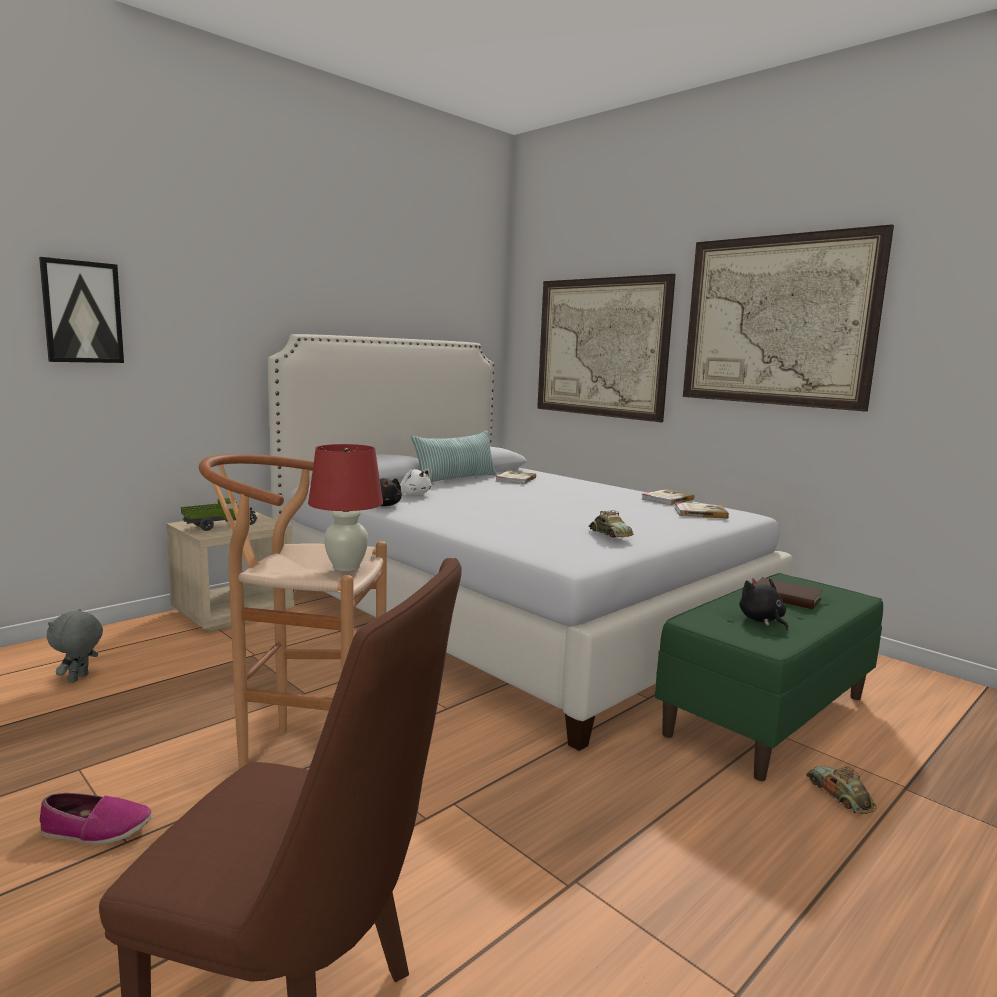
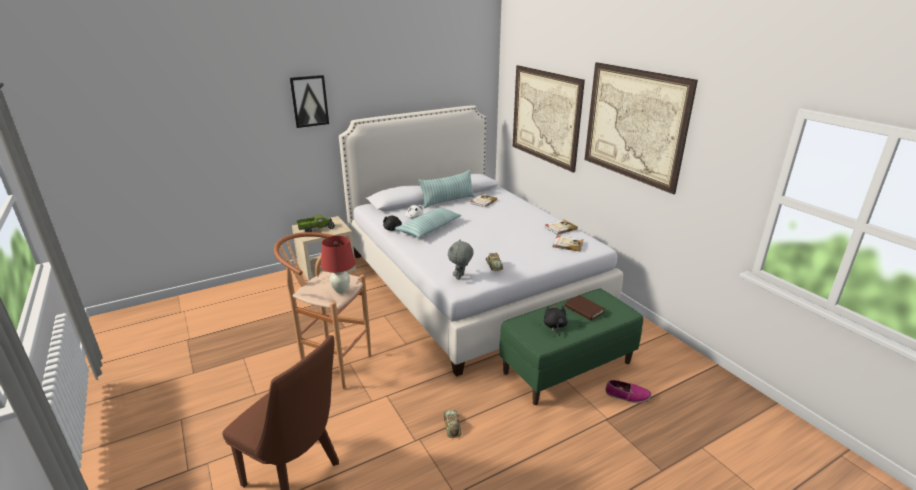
camera: 15 degrees right, 15 degrees up
(79, 679) = (250, 308): grey plush toy -> grey plush toy (460, 277)
(82, 312) = (240, 125): picture -> picture (309, 101)
(96, 830) = (245, 387): shoe -> shoe (627, 395)
(451, 503) = (429, 228): none -> pillow
(839, 795) = (568, 418): toy car -> toy car (452, 426)

